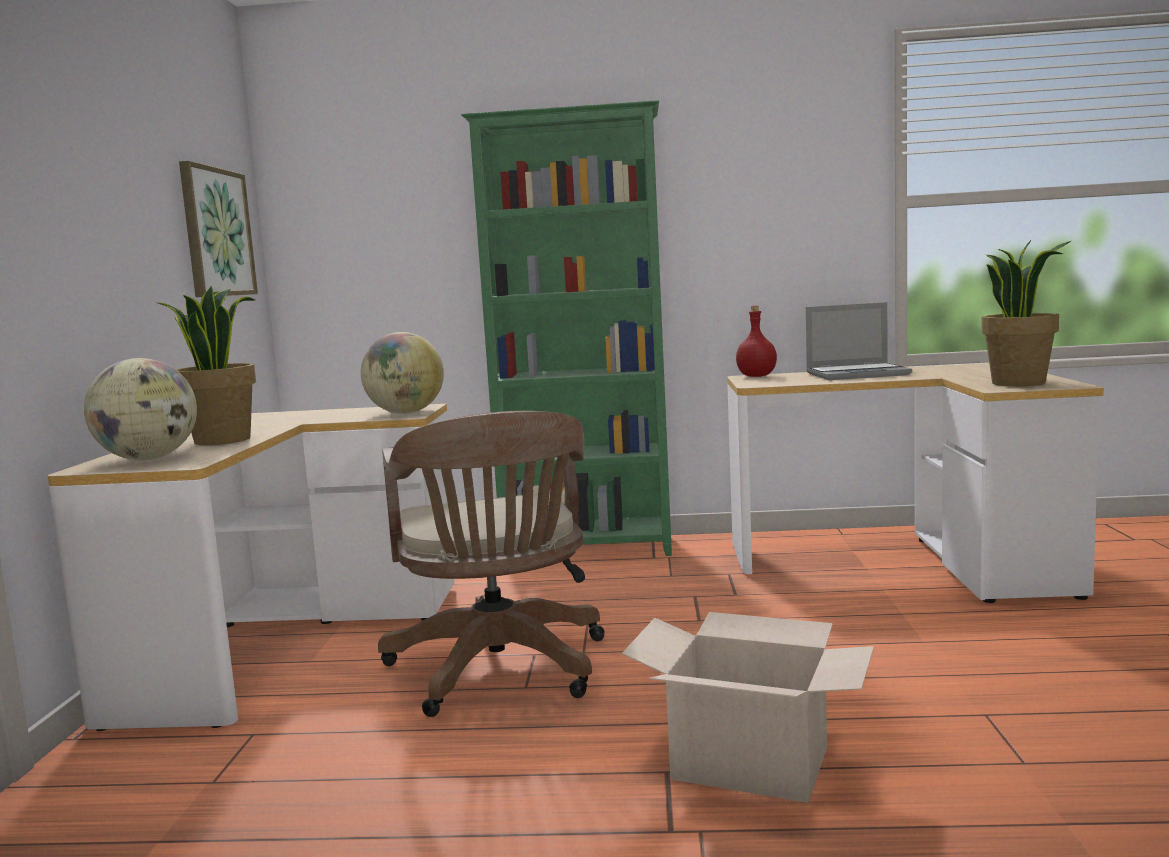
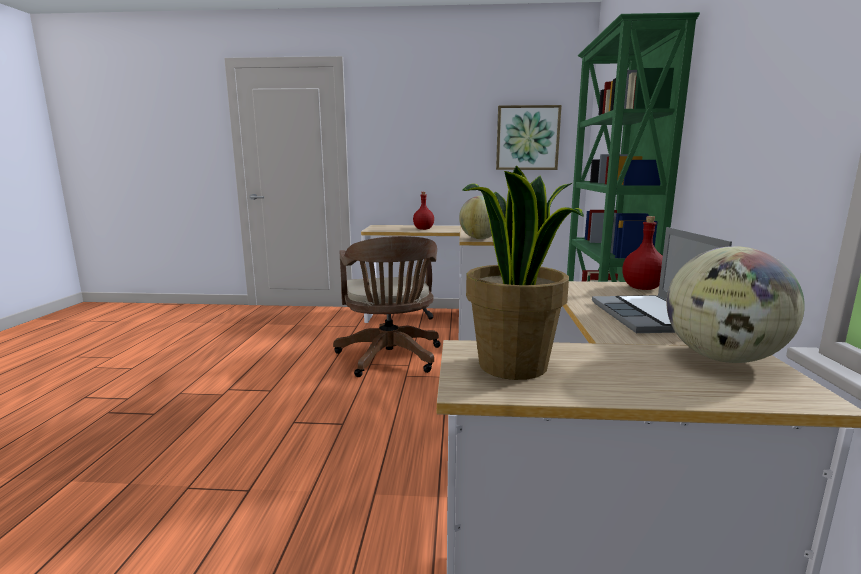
camera: 90 degrees right, 5 degrees up
(148, 459) = (389, 227): globe -> globe (722, 358)
(222, 440) = (423, 229): potted plant -> red bottle
(500, 671) = (390, 359): brown office chair -> brown office chair turned 90 degrees counterclockwise
(749, 764) = (259, 408): cardboard box -> none

